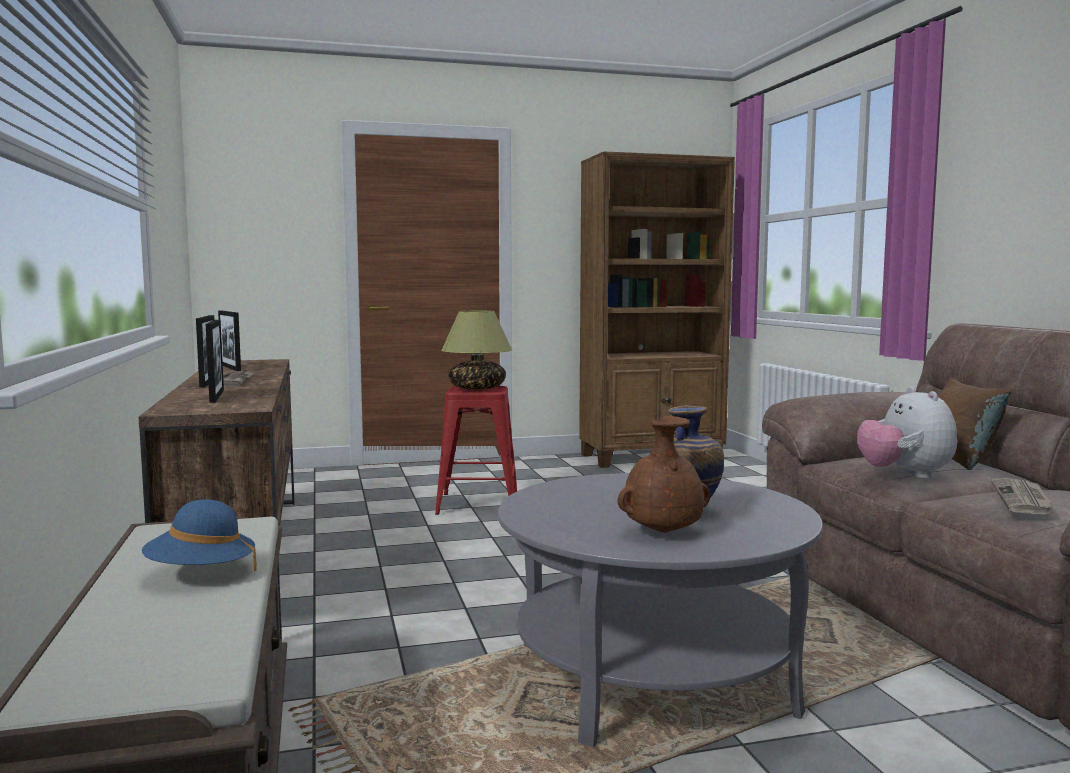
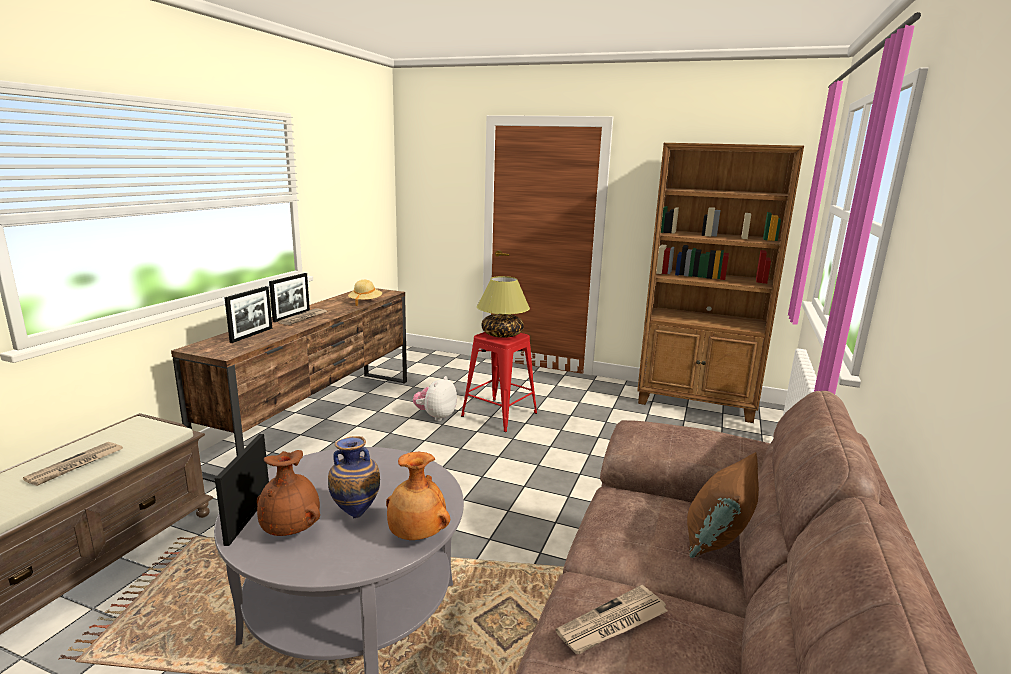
camera: 35 degrees right, 10 degrees up
(201, 573) = (75, 466): blue hat -> newspaper
(230, 367) = (347, 298): picture frame -> picture frame (248, 518)
(270, 367) = (365, 302): none -> beige hat
(777, 506) = (416, 535): none -> brown vase
(905, 475) = (617, 538): plush toy -> plush toy (436, 416)

